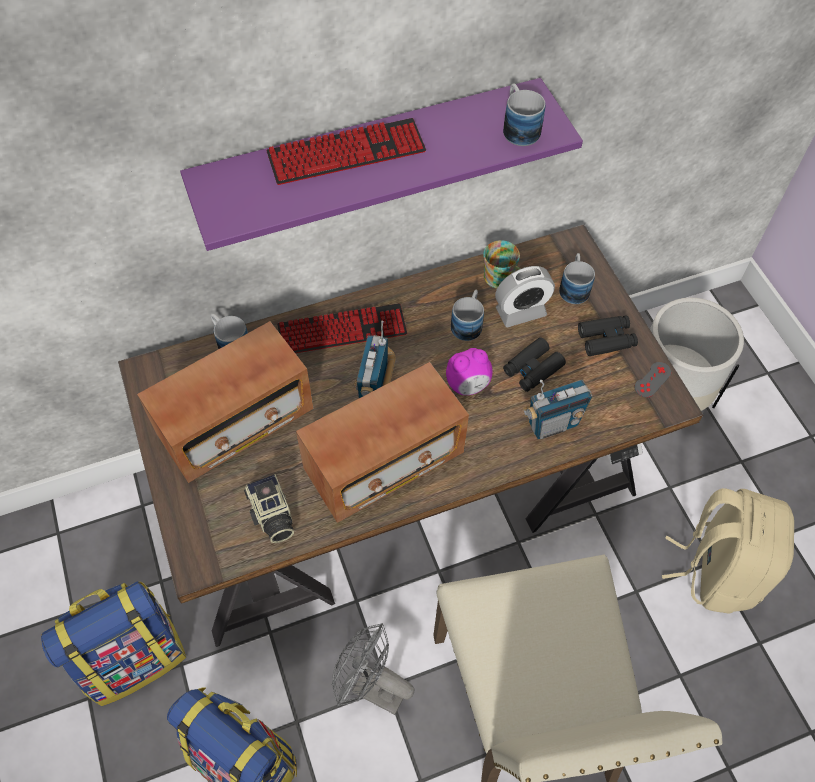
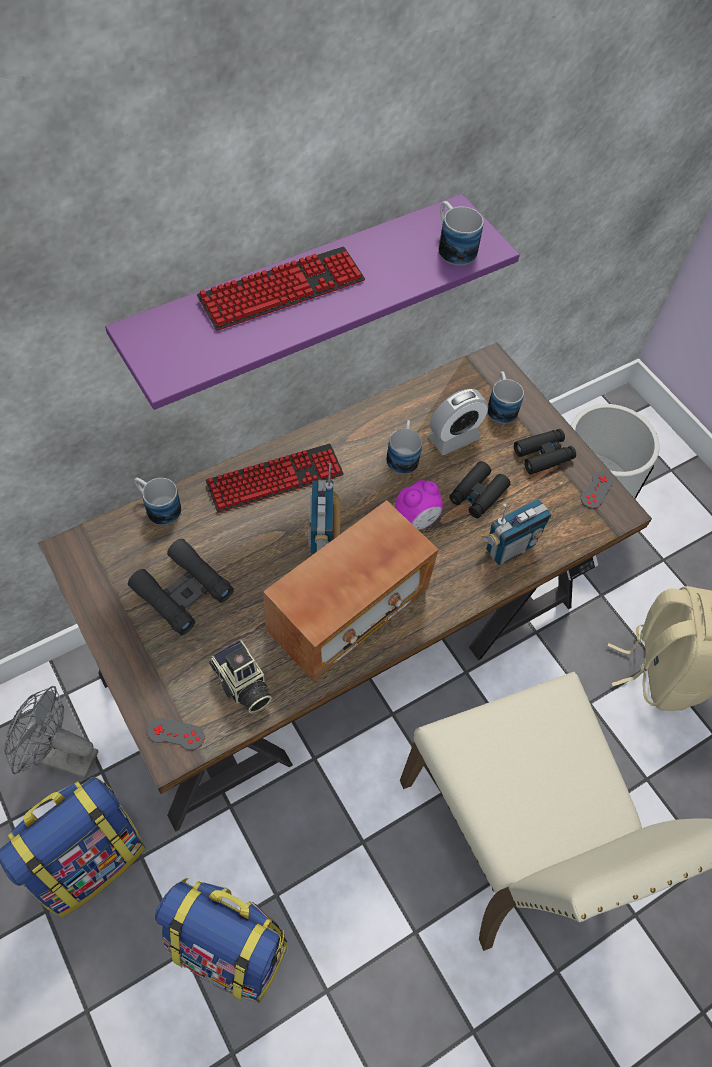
camera: 15 degrees left, 0 degrees up
(203, 551) = (176, 734): none -> grey game controller
(236, 423) = (182, 591): radio -> black binoculars
(371, 687) = (347, 844): grey fan -> grey fan (61, 755)
(502, 279) = (427, 407): mug -> none

